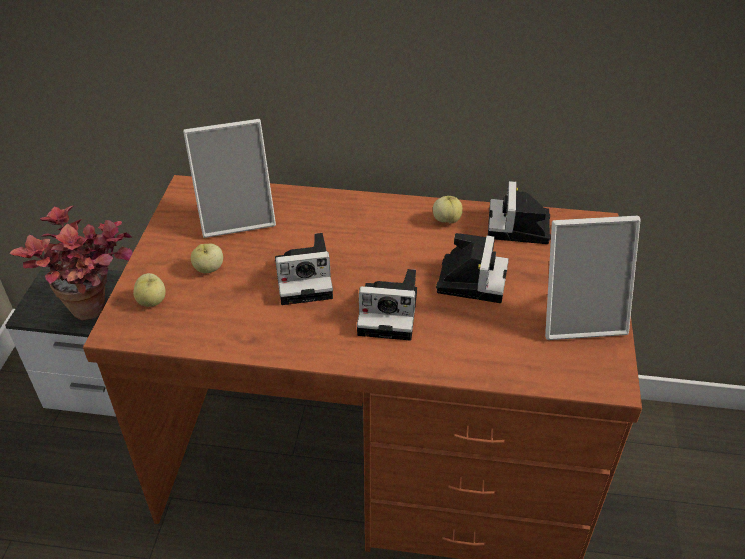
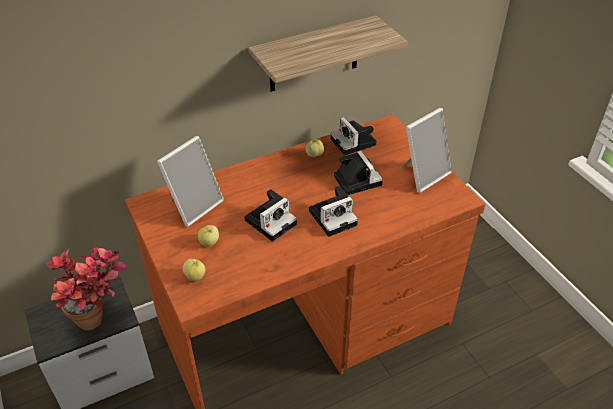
camera: 35 degrees left, 0 degrees up
(486, 65) = (314, 55): none -> shelf

